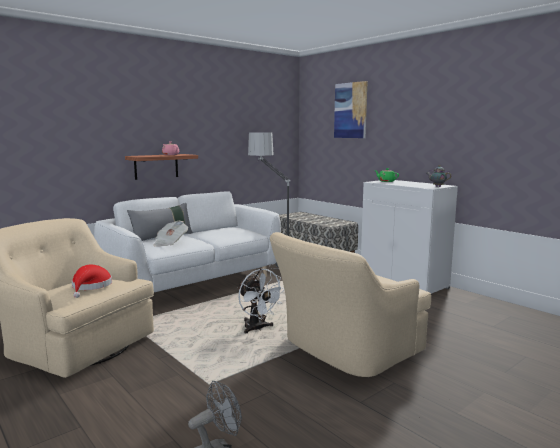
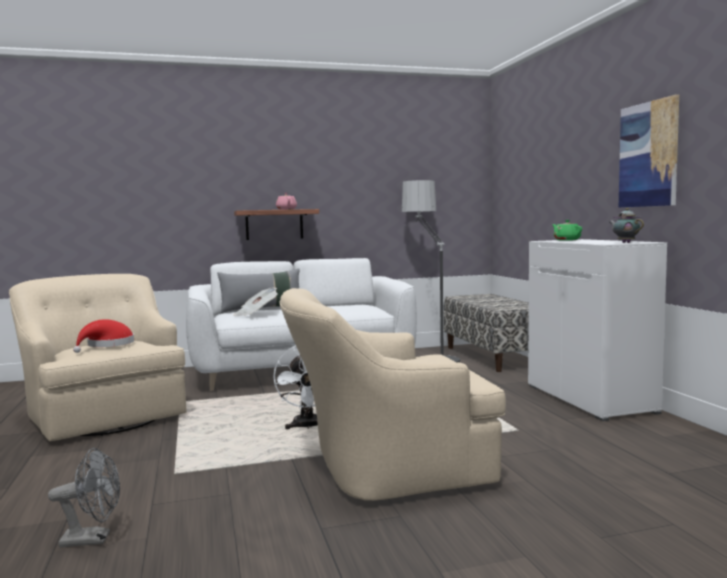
camera: 25 degrees right, 5 degrees down
(350, 110) = (542, 142): picture -> picture (648, 154)

